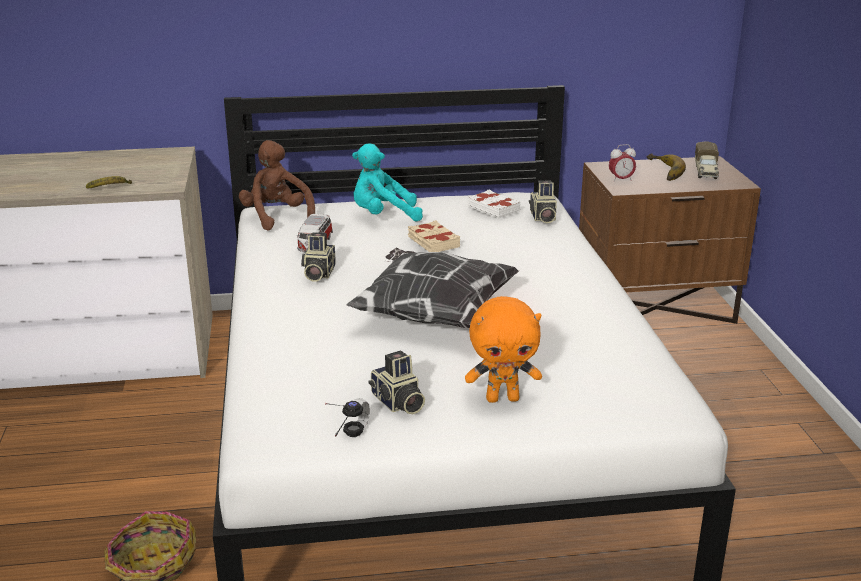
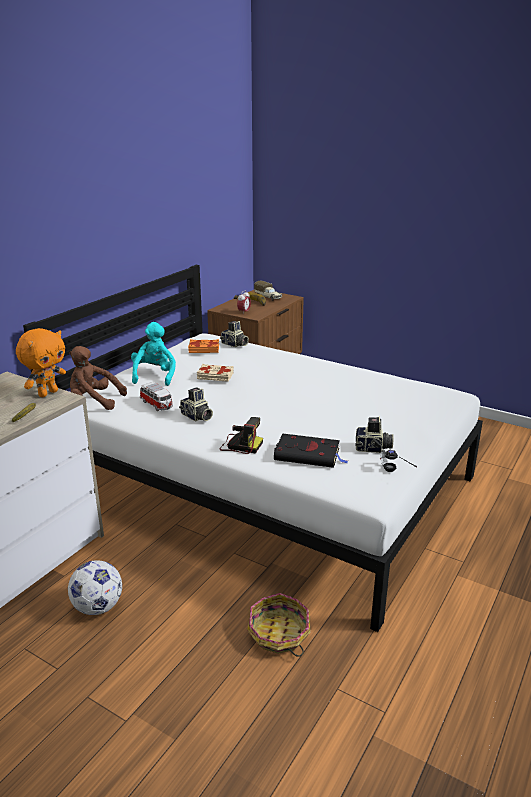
camera: 50 degrees left, 0 degrees up
(93, 432) = (98, 607): none -> football
(286, 321) = (240, 445): none -> camera
(317, 367) = (309, 455): none -> black book
(383, 216) = (154, 375): turquoise plush toy -> turquoise plush toy turned 150 degrees clockwise
(433, 315) = (295, 407): pillow -> none
(494, 208) = (204, 349): white book -> orange book
(503, 398) = (400, 424): orange plush toy -> orange plush toy (47, 393)

